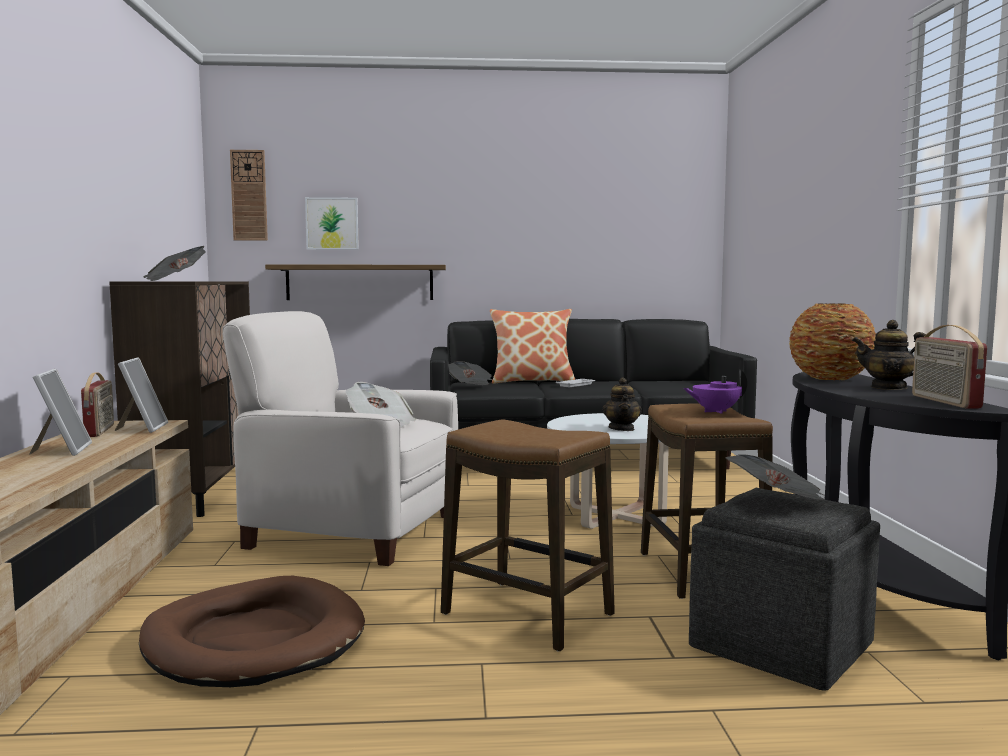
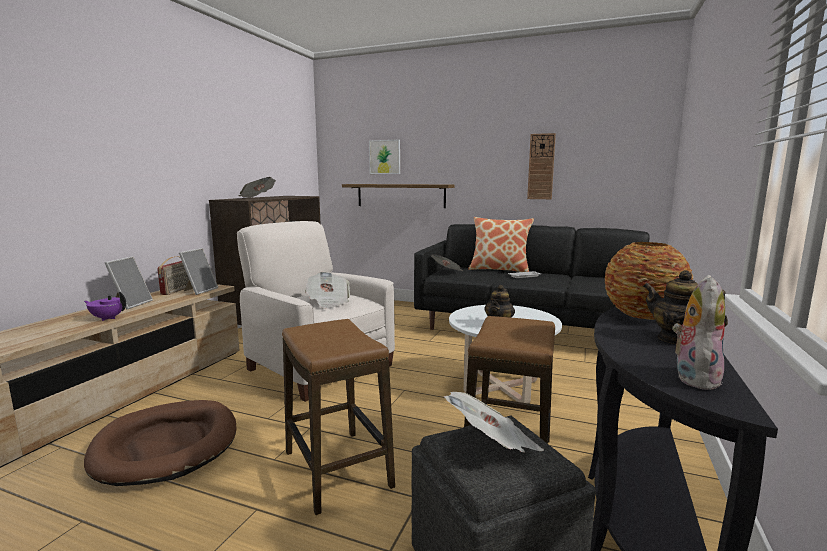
camera: 25 degrees right, 5 degrees up
(249, 195) = (339, 140): wall clock -> wall clock (541, 166)
(715, 411) = (526, 331): purple teapot -> purple teapot (108, 318)
(944, 402) = (693, 377): radio -> plush toy

